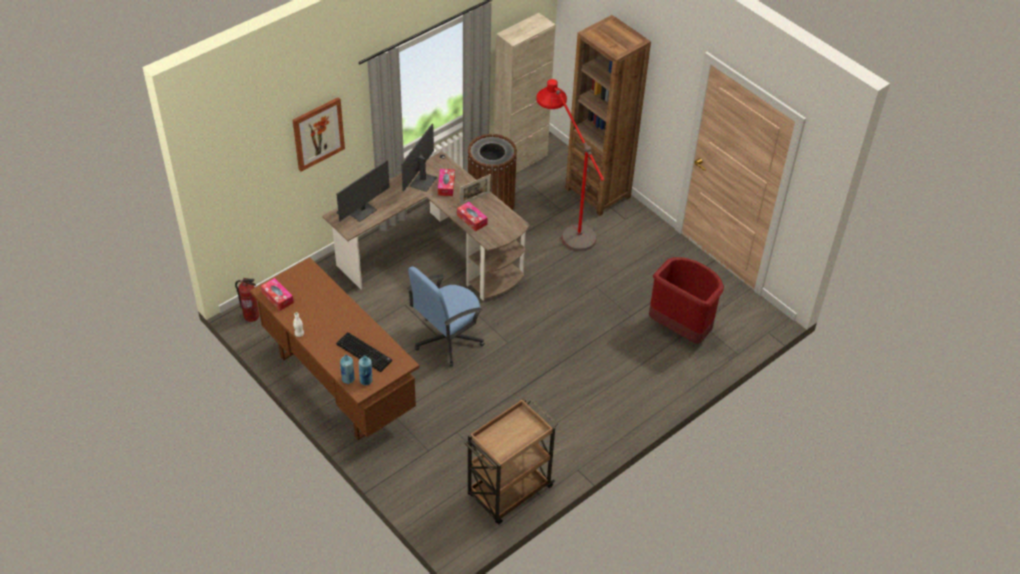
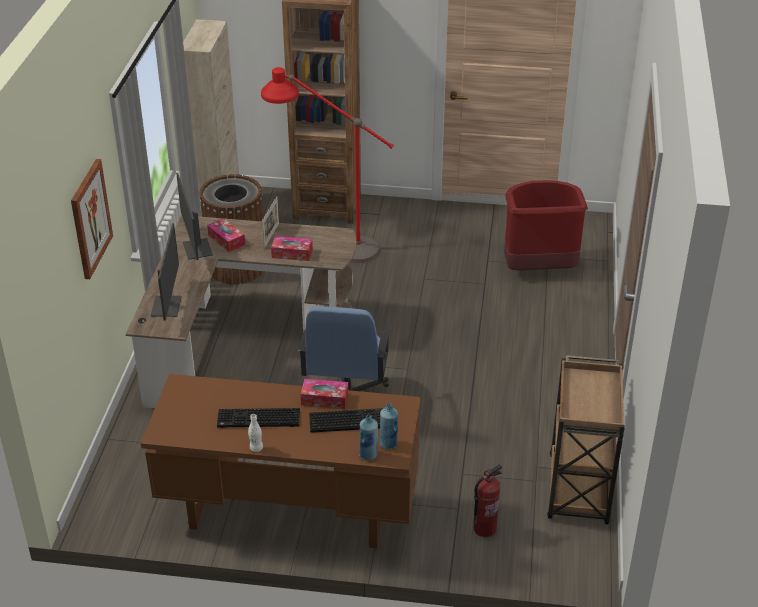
camera: 40 degrees left, 10 degrees down
(251, 315) = (103, 511): fire extinguisher -> fire extinguisher (484, 528)
(277, 297) = (184, 430): tissue box -> tissue box (324, 399)
(319, 317) = (257, 420): none -> keyboard

